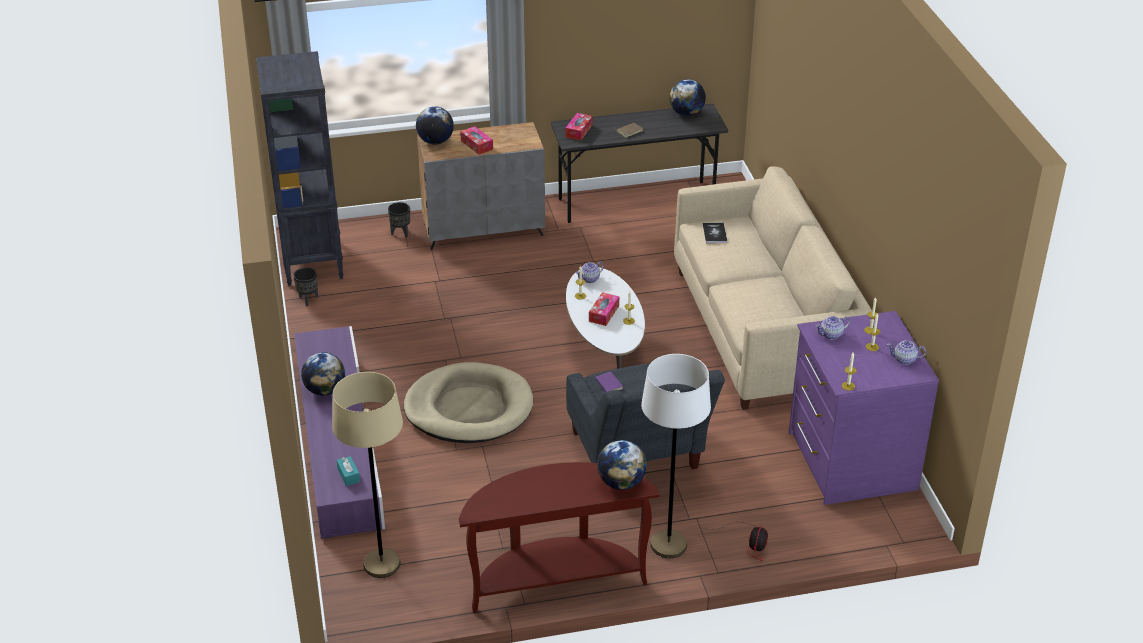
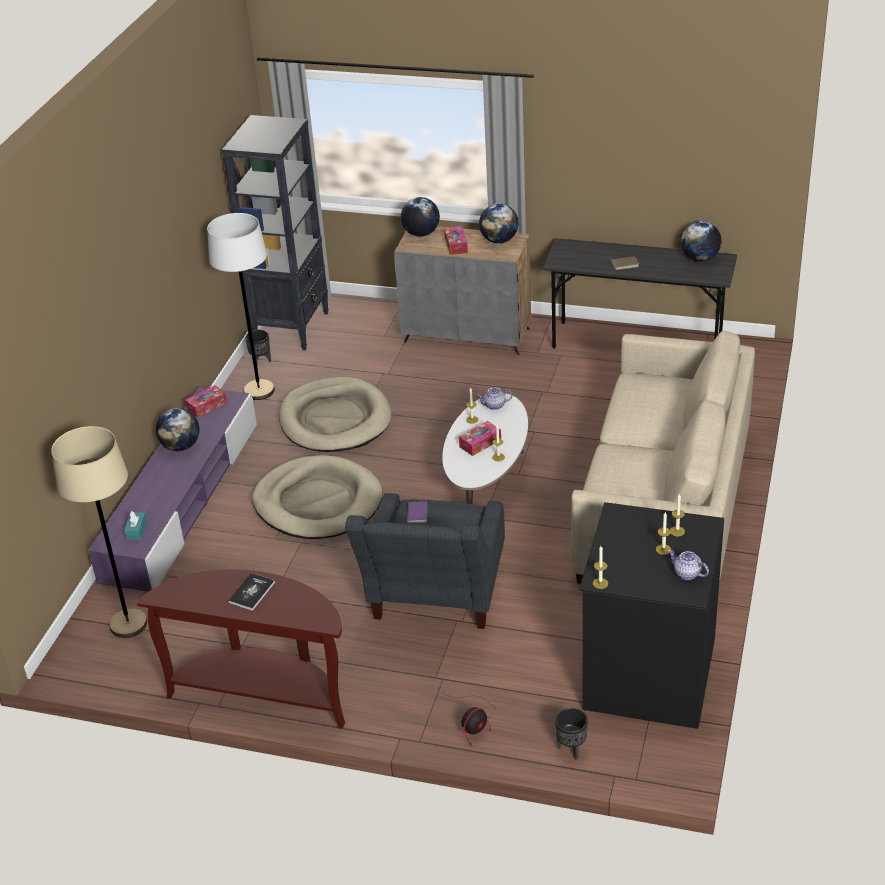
camera: 30 degrees right, 0 degrees up
(401, 233) = (389, 320): black planter -> black planter (571, 750)
(424, 333) = (335, 420): none -> beige dog bed
(579, 131) = (574, 253): tissue box -> tissue box (207, 406)
(621, 483) = (312, 612): globe -> globe (499, 240)
(668, 545) = (394, 696): white floor lamp -> white floor lamp (259, 391)
(714, 233) = (642, 390): book -> book (252, 592)
(831, 335) = (629, 524): teapot -> none
(850, 461) = (647, 673): purple dresser -> black dresser

